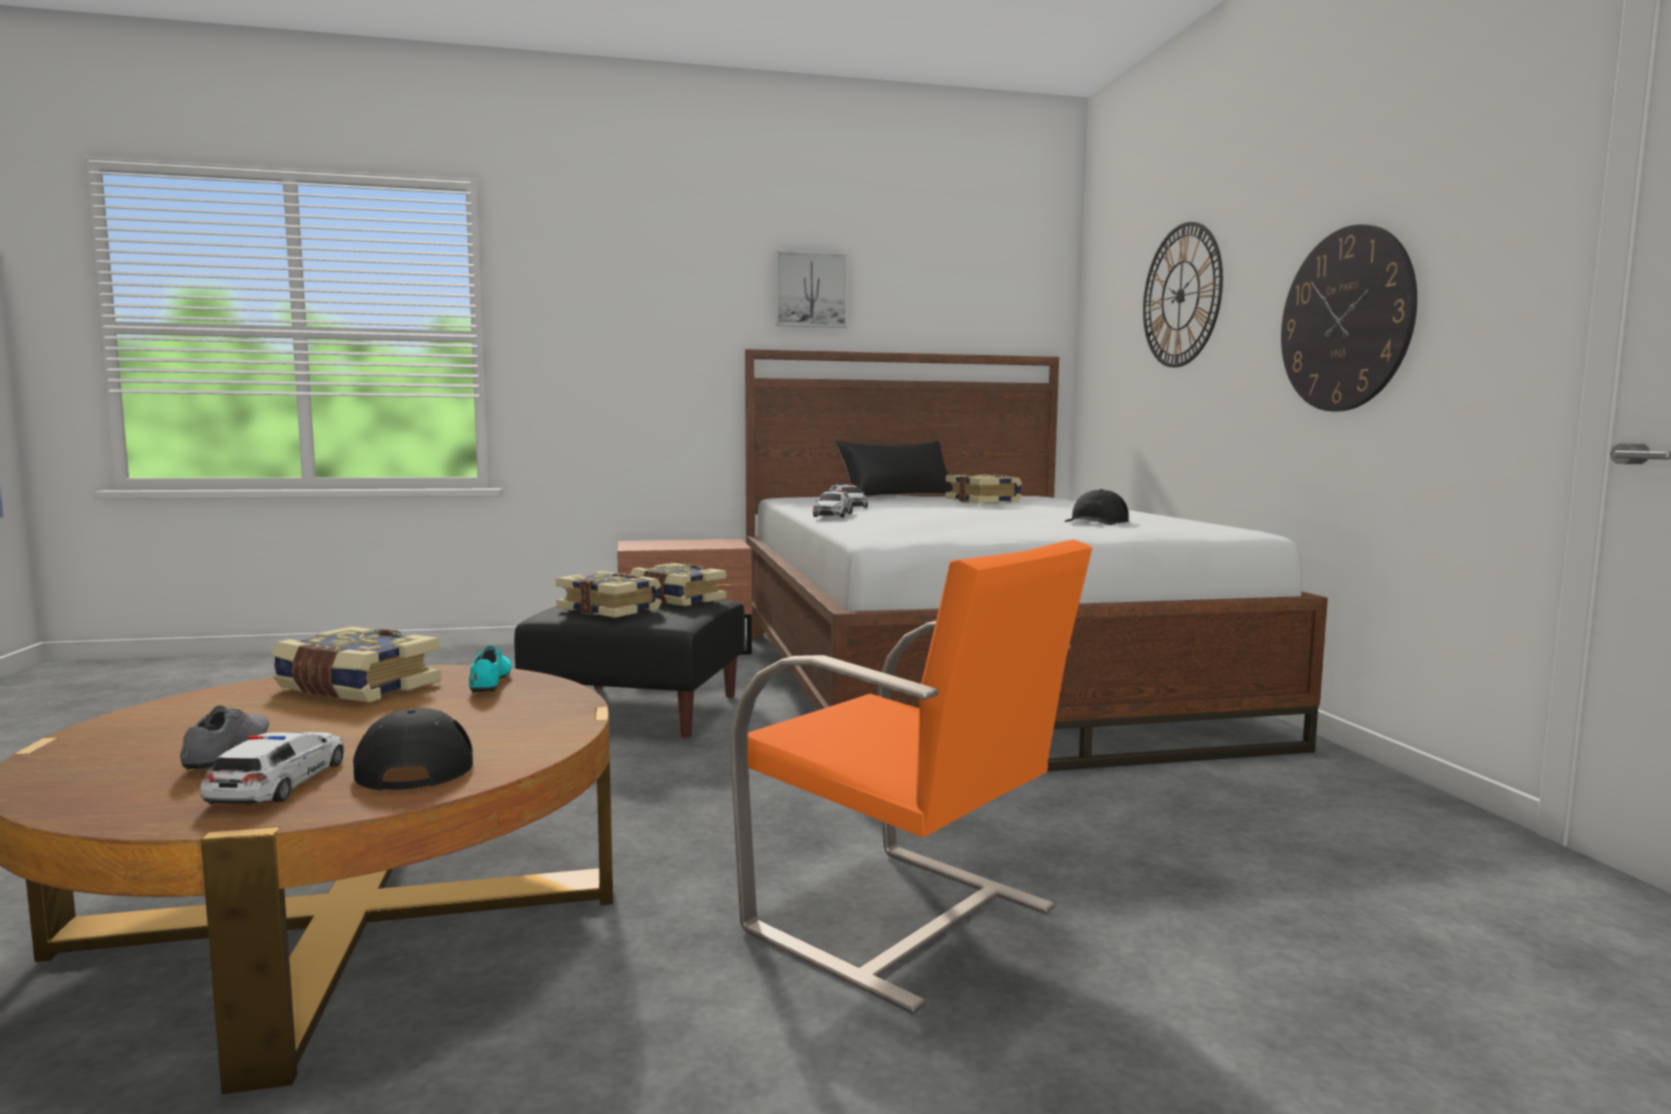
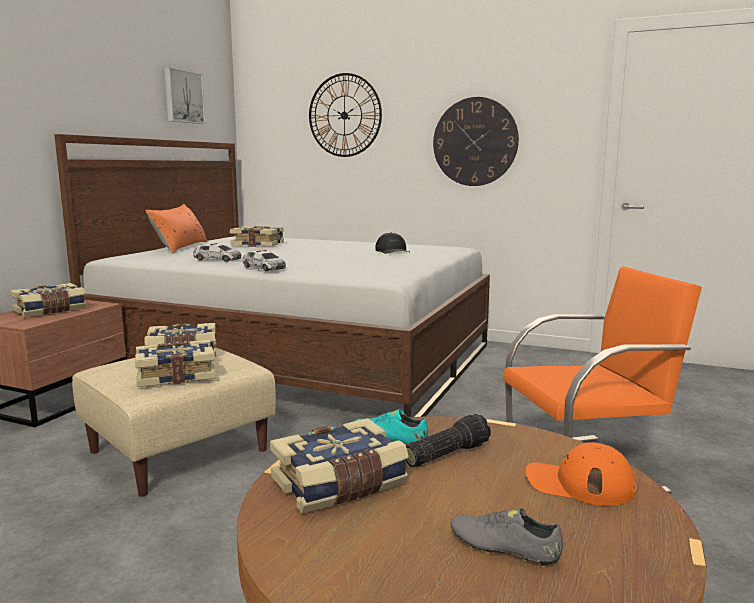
camera: 55 degrees left, 5 degrees up
(280, 782) = (594, 531): toy car -> none
(417, 764) = (579, 484): black cap -> orange cap
(468, 706) = (446, 453): none -> flashlight
(639, 710) = (179, 450): black ottoman -> beige ottoman
(685, 544) = (50, 311): none -> book
(810, 290) = (92, 85): picture -> picture (183, 97)
(897, 496) = (180, 247): black pillow -> orange pillow

